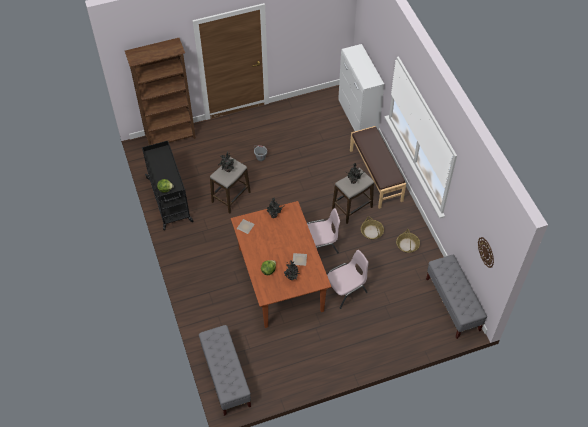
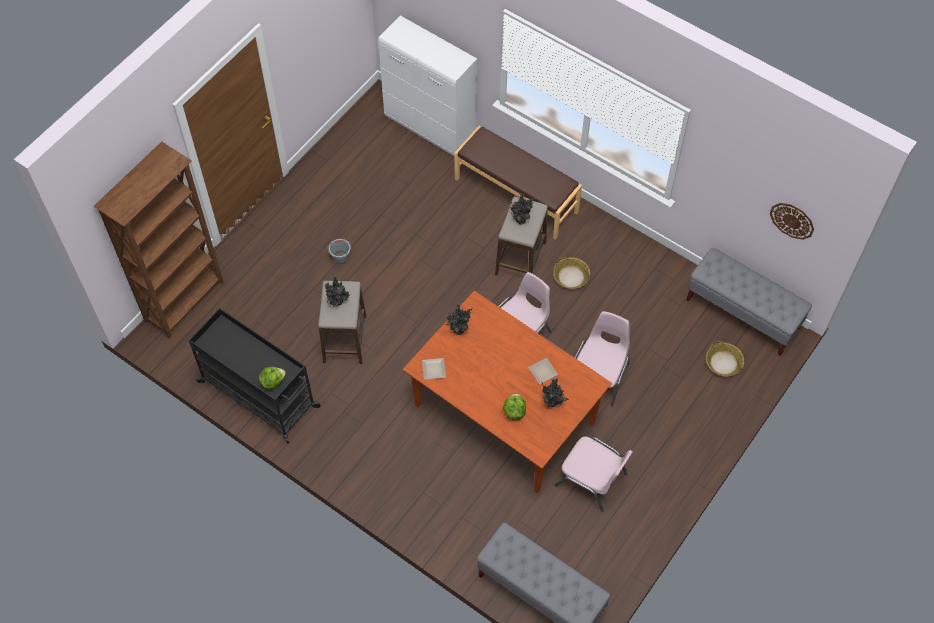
camera: 35 degrees left, 5 degrees up
(298, 339) = (592, 480): none -> pink chair
(407, 245) = (629, 268): basket -> basket (724, 363)

